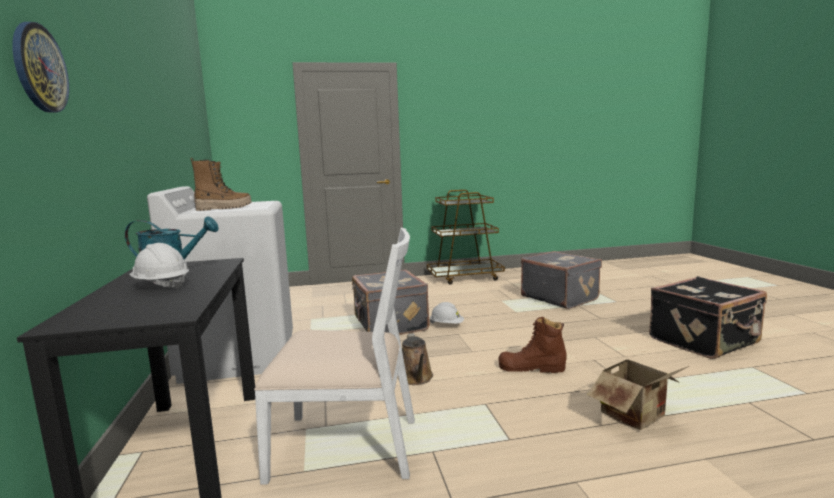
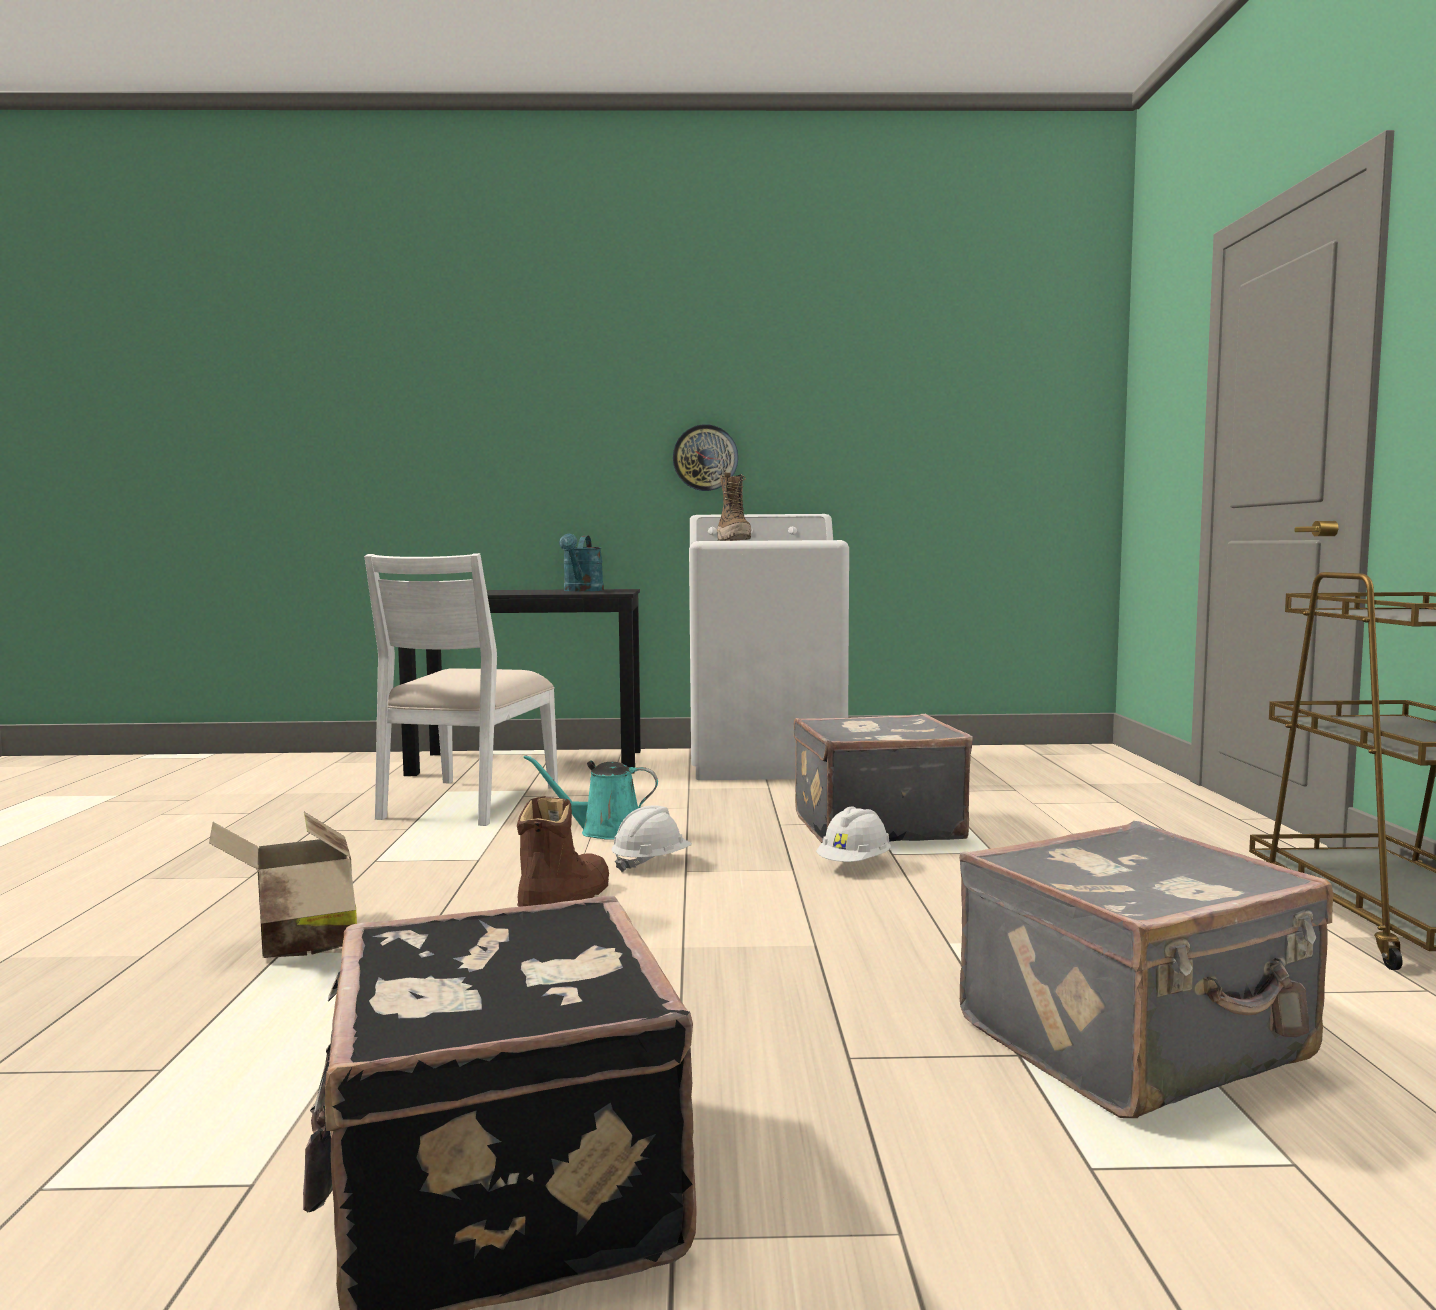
camera: 100 degrees right, 5 degrees down
(39, 68) = (524, 406): wall clock -> wall clock (705, 458)
(161, 285) = (525, 591): white hard hat -> white hard hat (651, 863)
(416, 378) = (604, 832): brown watering can -> turquoise watering can

